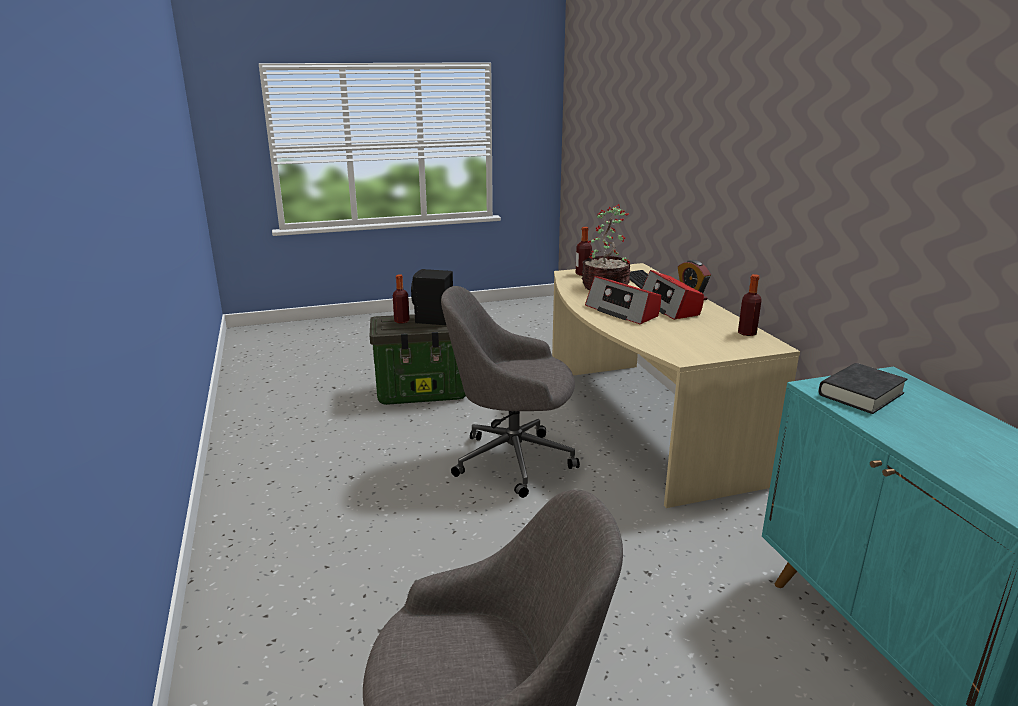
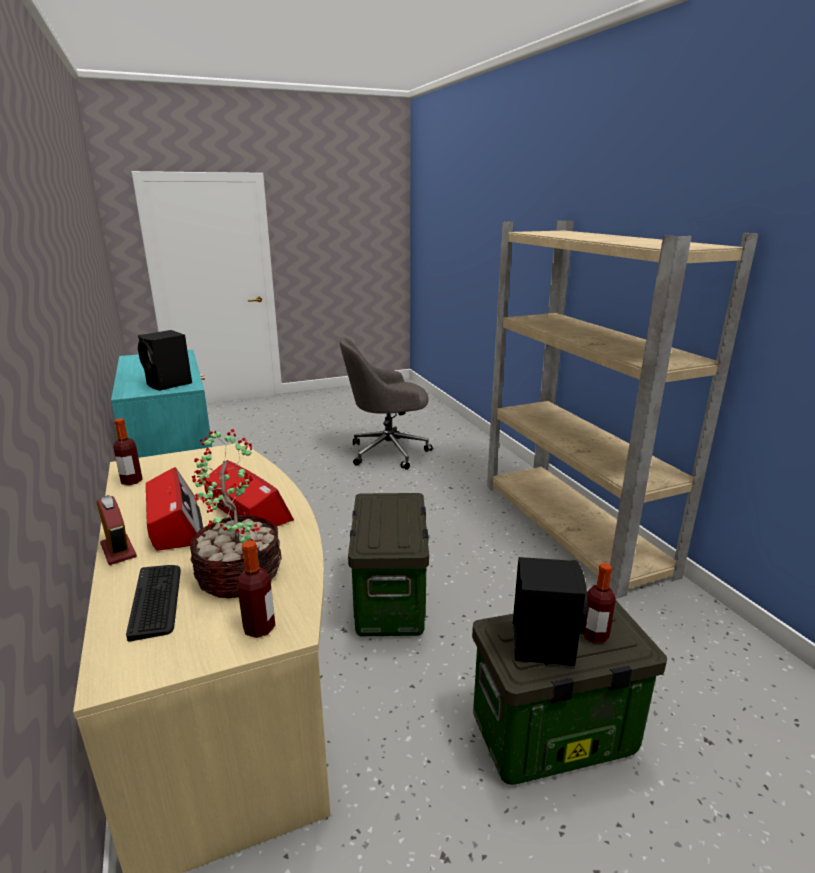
camera: 175 degrees right, 0 degrees up
(252, 536) = (571, 526): none -> beige bookcase
(511, 461) = (391, 603): grey office chair -> storage box
(860, 394) = (169, 384): black book -> black speaker

